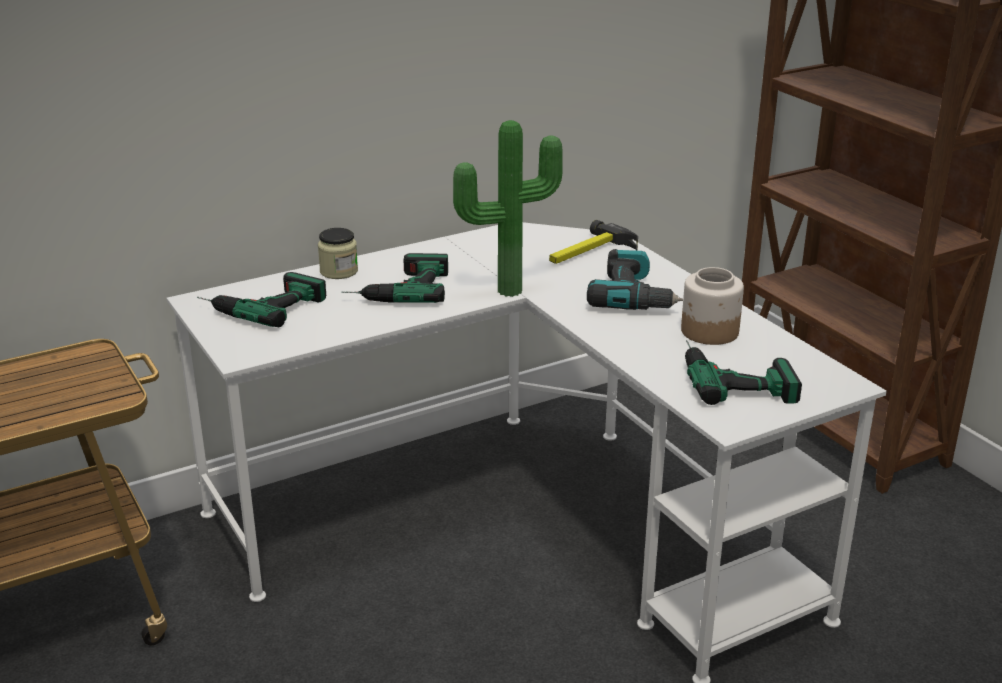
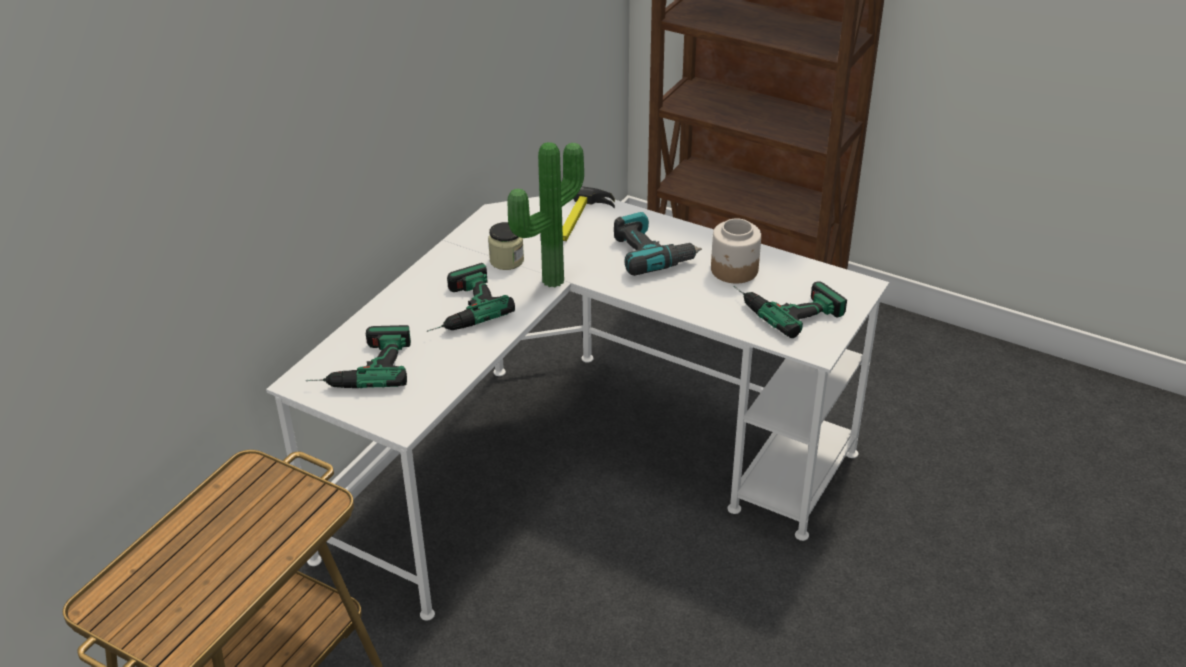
camera: 30 degrees left, 10 degrees up
(339, 271) = (391, 308): jar -> jar (506, 260)

